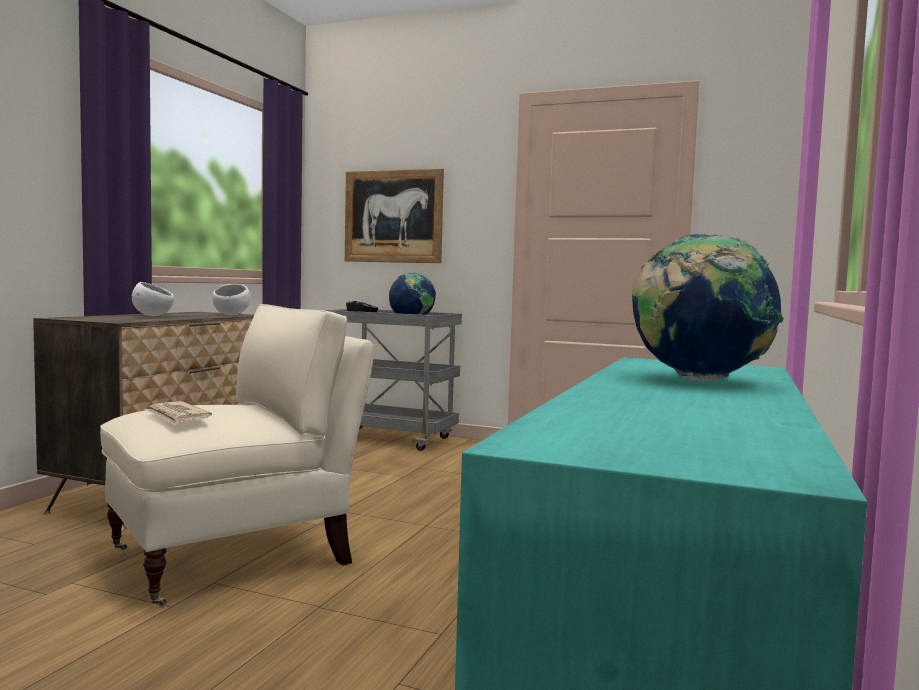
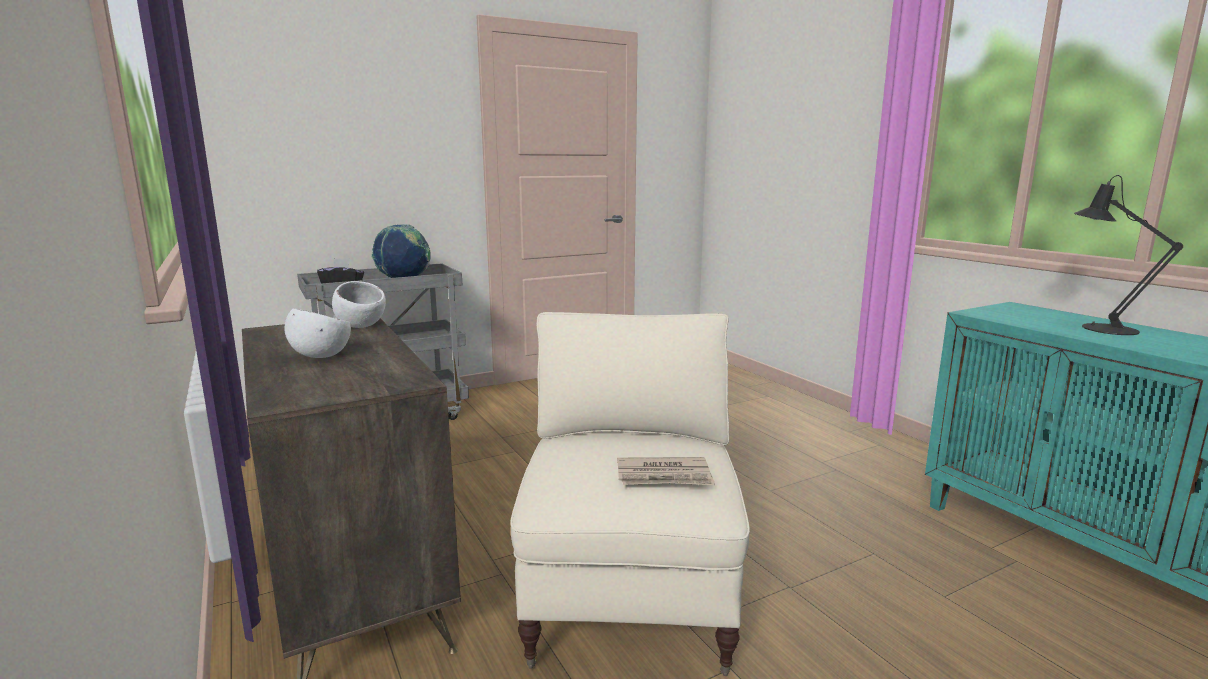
camera: 50 degrees left, 10 degrees up
(393, 216) = (330, 152): picture -> none
(698, 380) = (1101, 328): globe -> black table lamp

